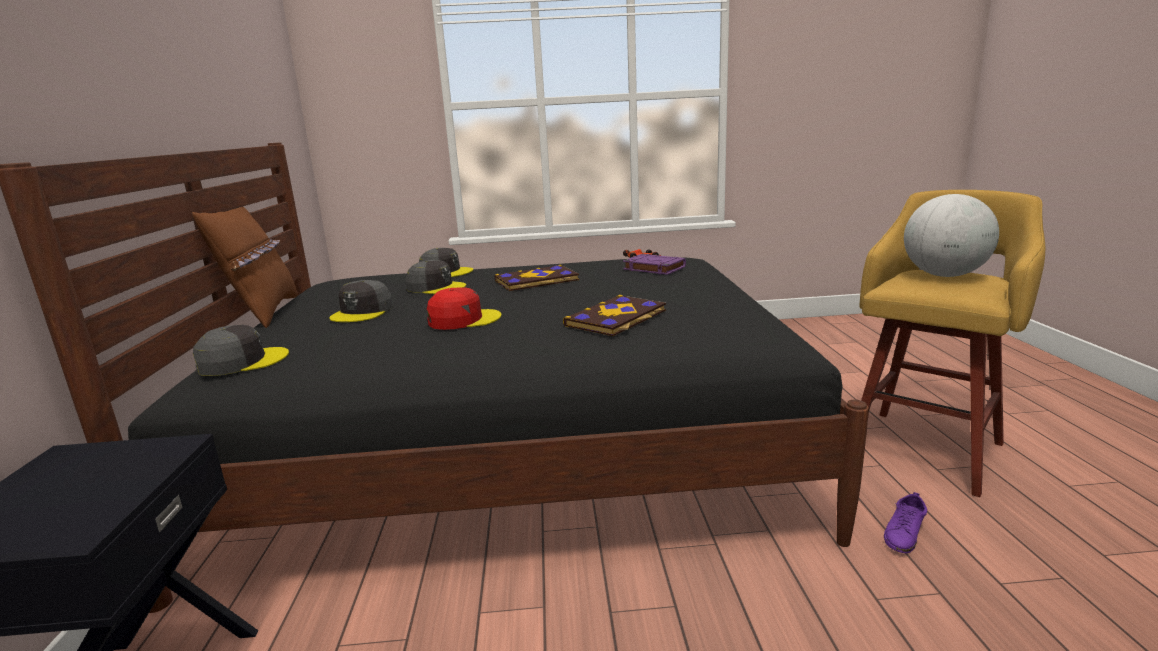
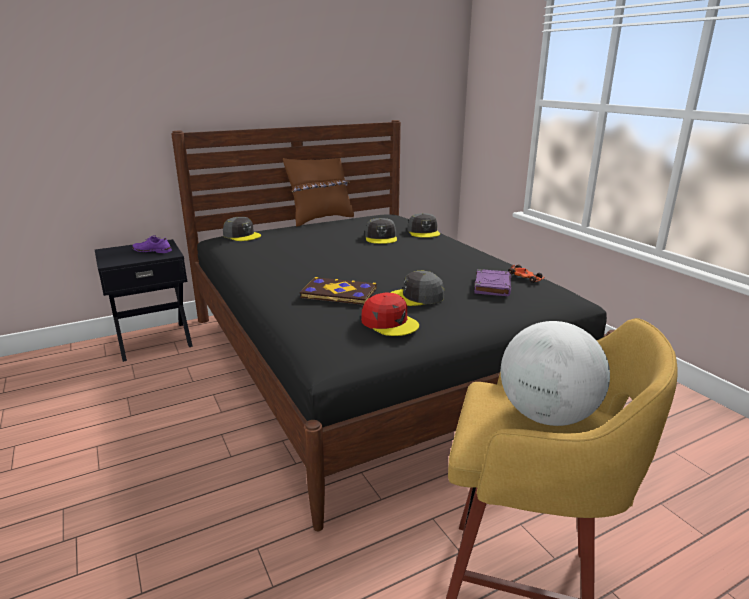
camera: 65 degrees right, 5 degrees up
(363, 312) = (321, 235): grey cap -> grey cap (417, 297)
(463, 319) = (317, 257): red cap -> red cap (389, 322)
(537, 281) = (417, 257): book -> none
(904, 533) = (347, 566): purple shoe -> purple shoe (152, 250)

